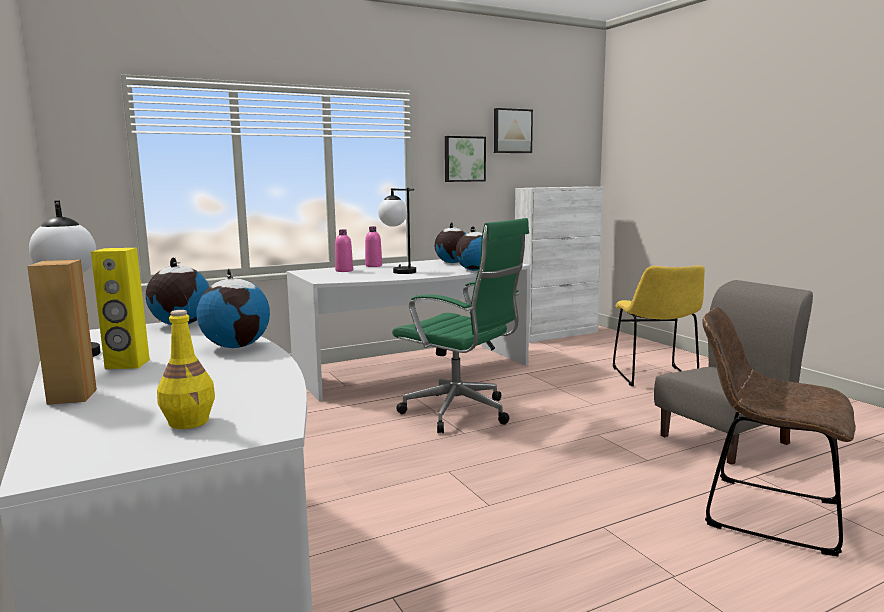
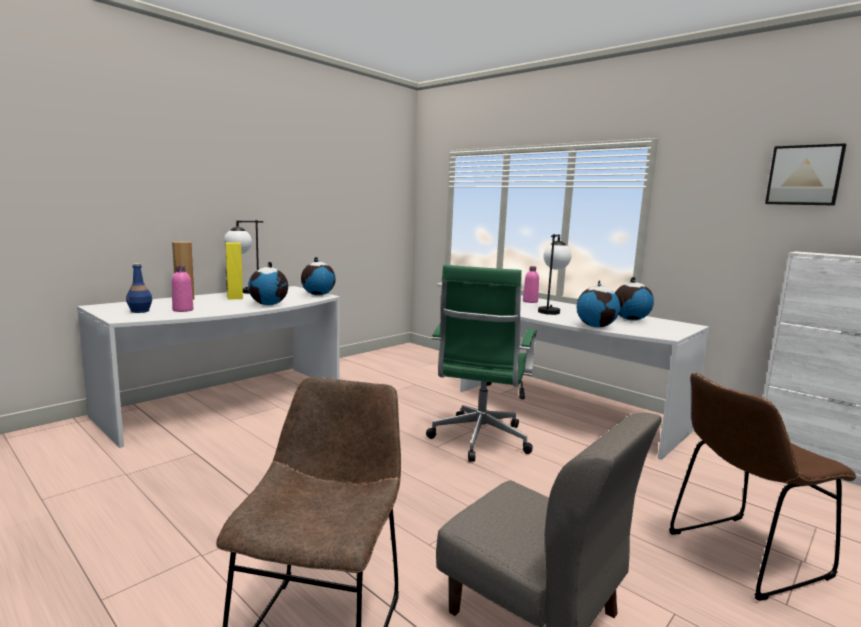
camera: 70 degrees right, 0 degrees up
(189, 422) = (140, 311): yellow bottle -> blue bottle
(373, 266) = (568, 305): pink bottle -> pink bottle (183, 310)
(464, 159) = (717, 210): picture -> none
(655, 378) = (741, 556): yellow chair -> brown chair

